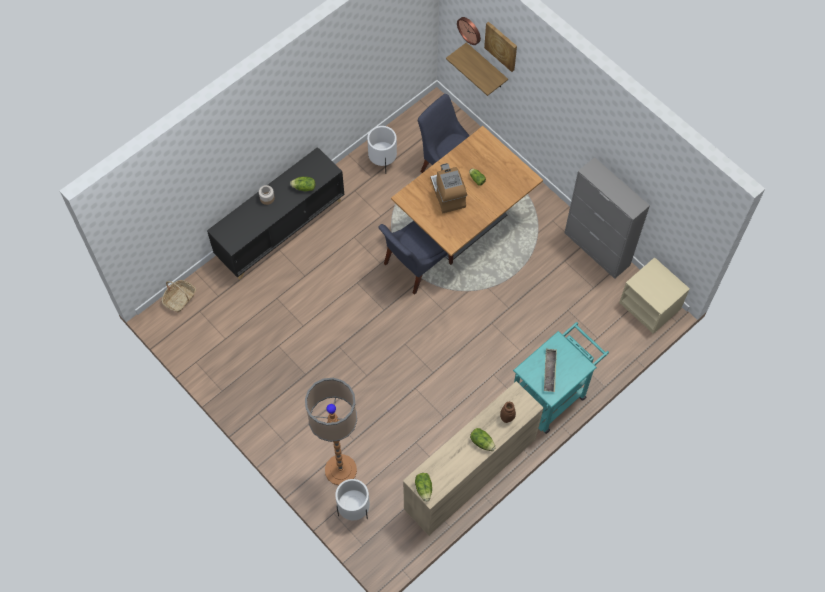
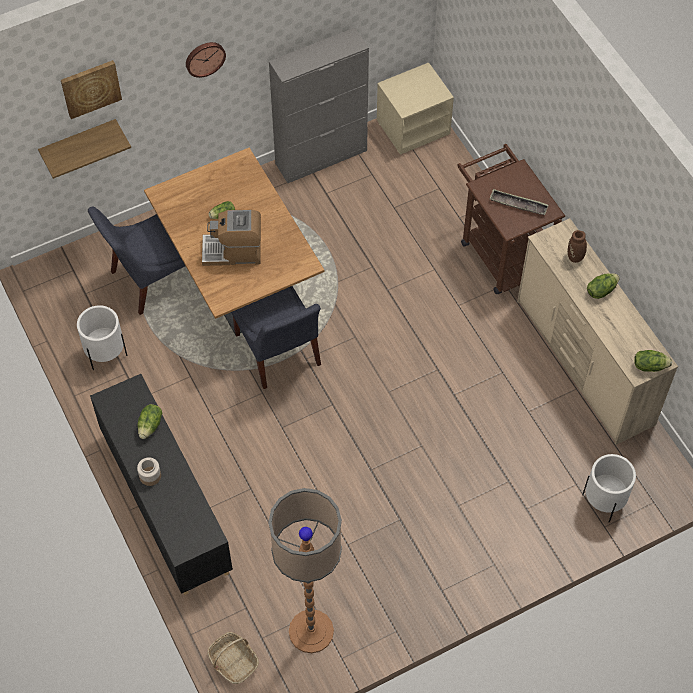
camera: 75 degrees left, 5 degrees down
(340, 469) = (546, 505): floor lamp -> floor lamp (311, 631)
(470, 30) = (37, 126): wall clock -> wall clock (204, 58)
(553, 394) = (500, 251): turquoise cart -> brown cart

